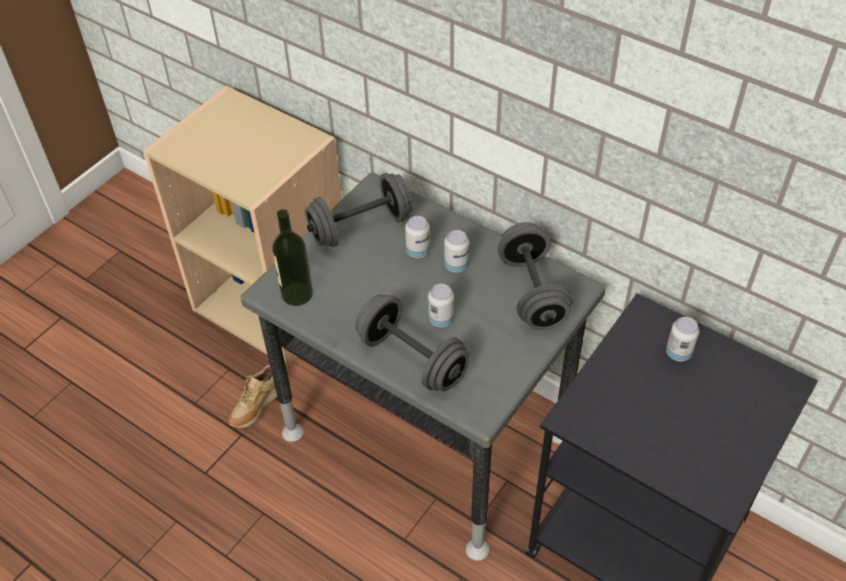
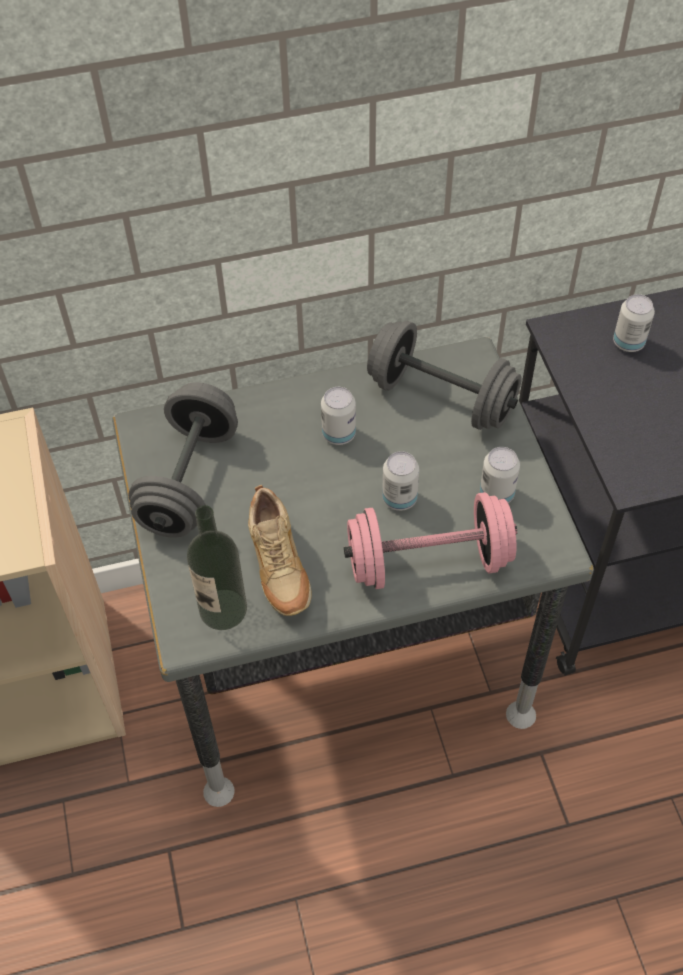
camera: 50 degrees left, 5 degrees up
(256, 407) = (148, 806): beige shoe -> beige shoe (279, 571)
(412, 359) = (428, 561): grey dumbbell -> pink dumbbell
(418, 251) = (282, 453): can -> can (496, 494)

